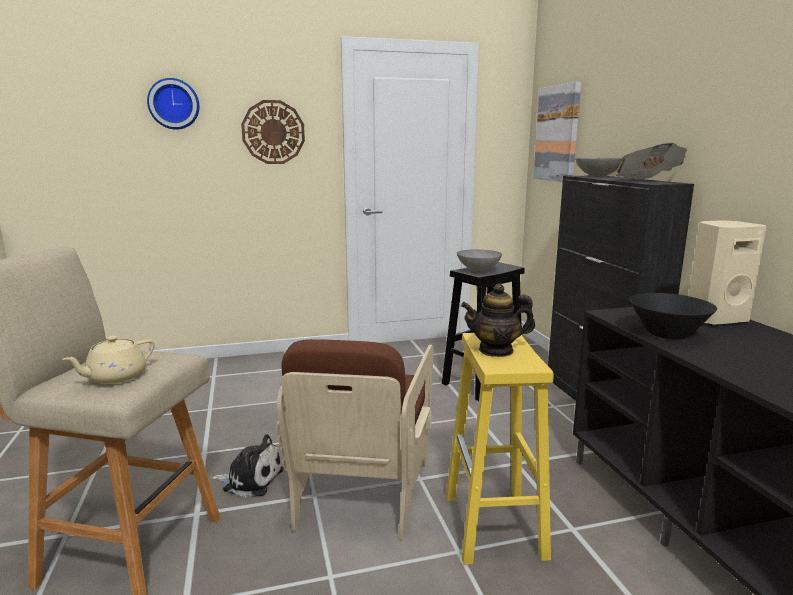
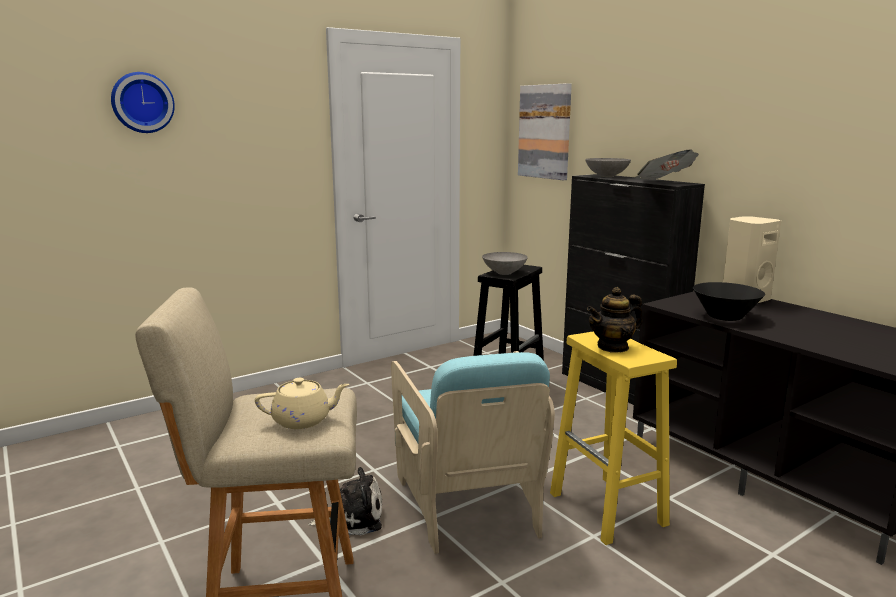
camera: 20 degrees left, 0 degrees up
(115, 377) = (303, 420): beige teapot -> beige teapot turned 120 degrees counterclockwise
(273, 132) = (257, 134): wall clock -> none
(361, 488) = (469, 503): brown armchair -> turquoise armchair

